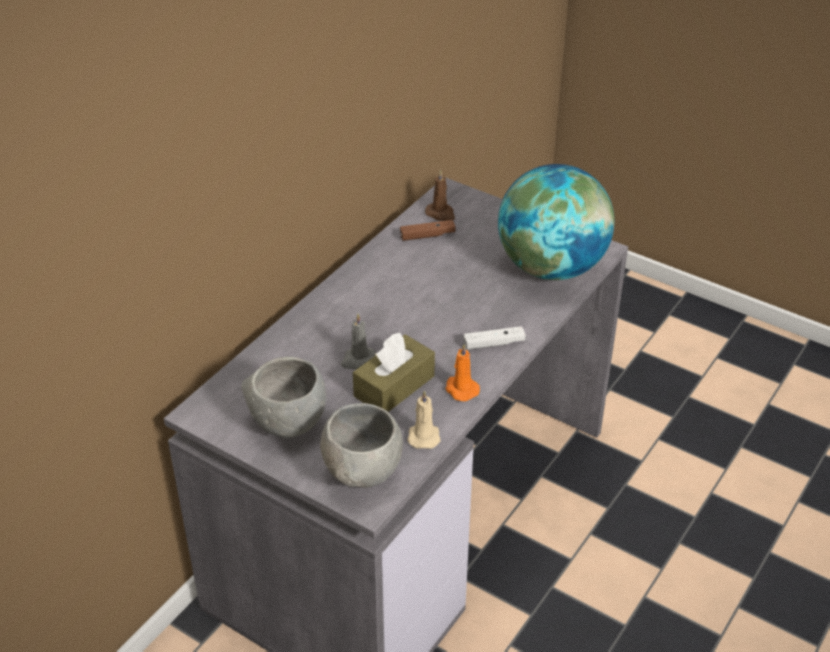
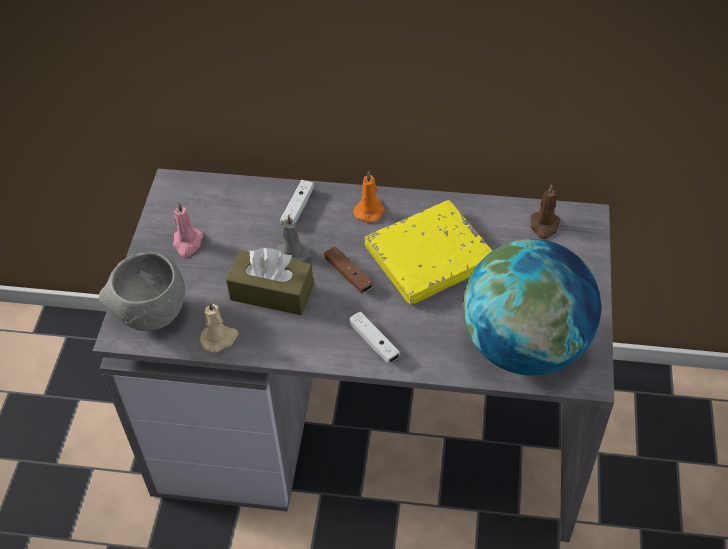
camera: 65 degrees right, 10 degrees up
(288, 424) = (187, 243): grey bowl -> pink candle
(306, 339) = (297, 209): none -> white game controller
(426, 282) = (429, 257): none -> yellow book
(427, 235) = (502, 230): brown game controller -> brown game controller (348, 275)
(461, 389) = (295, 341): orange candle -> orange candle (370, 210)

